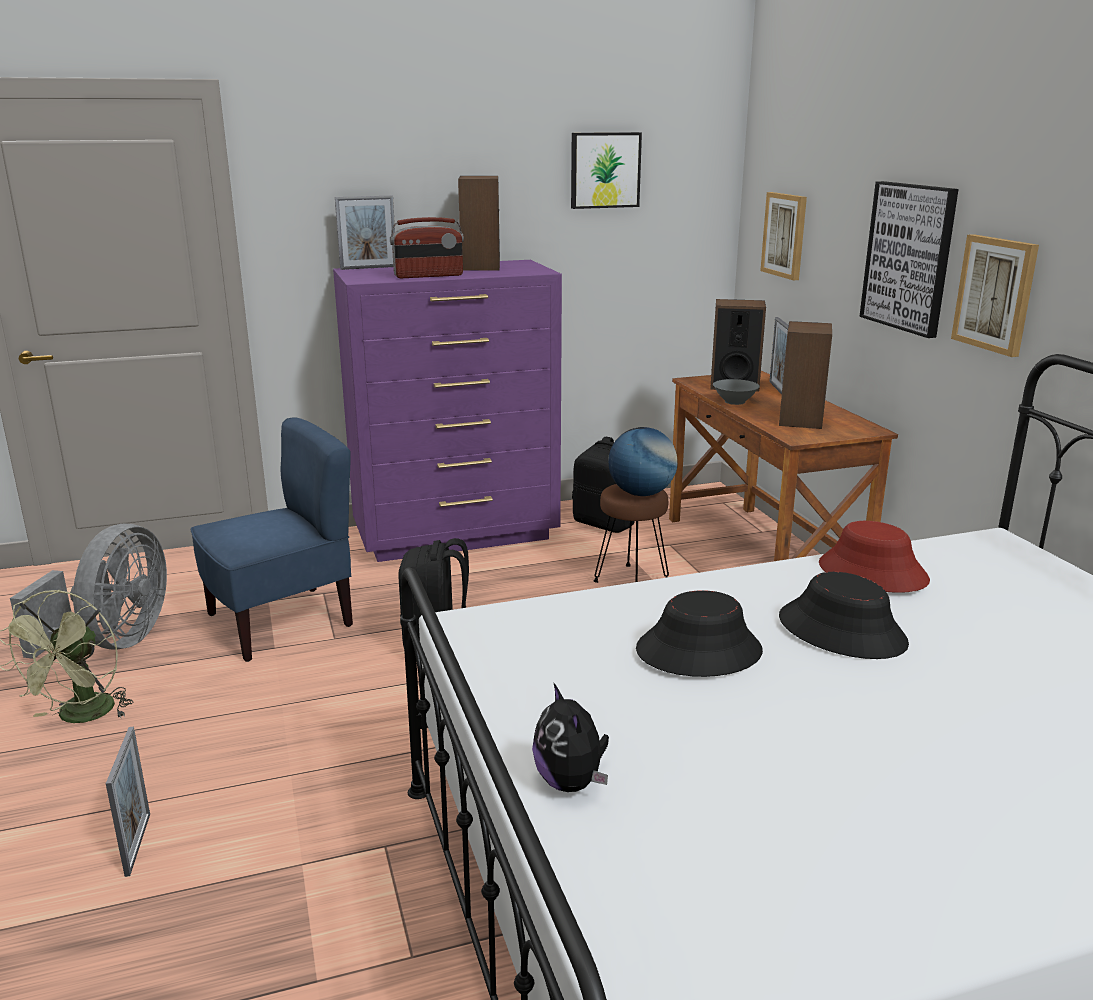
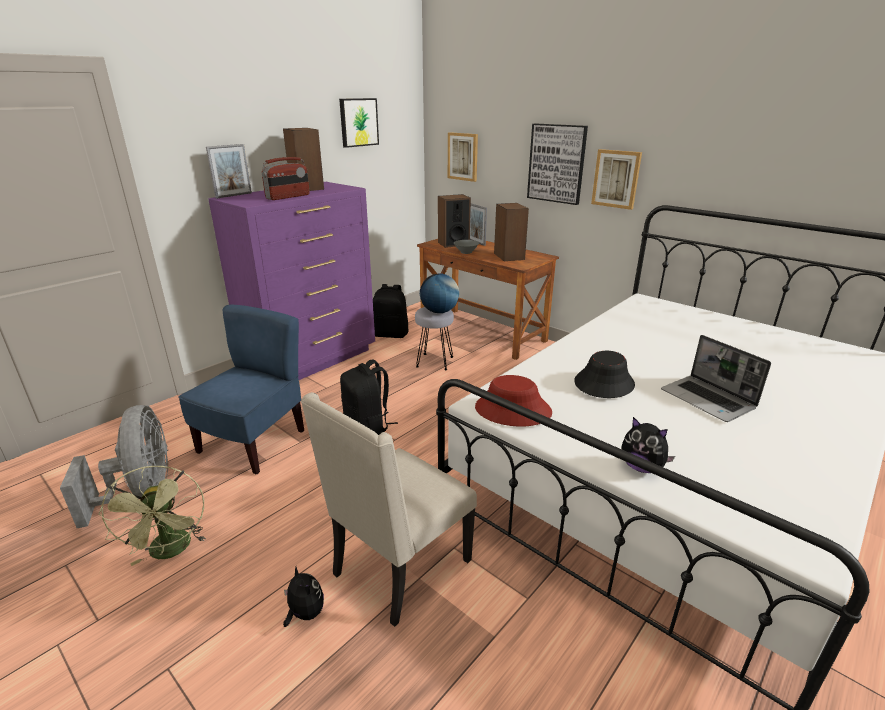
camera: 30 degrees left, 5 degrees up
(138, 844) = (305, 613): picture frame -> plush toy
(290, 841) = (399, 568): none -> beige chair
(631, 580) = (434, 362): brown stool -> grey stool
(842, 631) = (644, 356): black hat -> none
(856, 731) = (708, 400): none -> laptop
(872, 573) = (619, 326): red hat -> red hat (512, 410)

